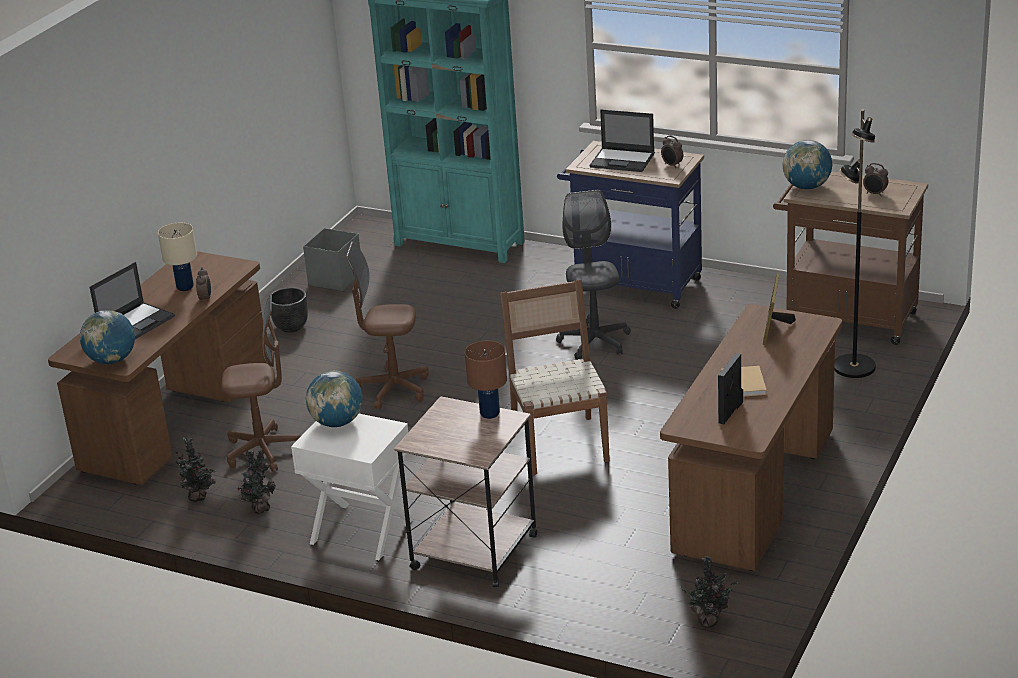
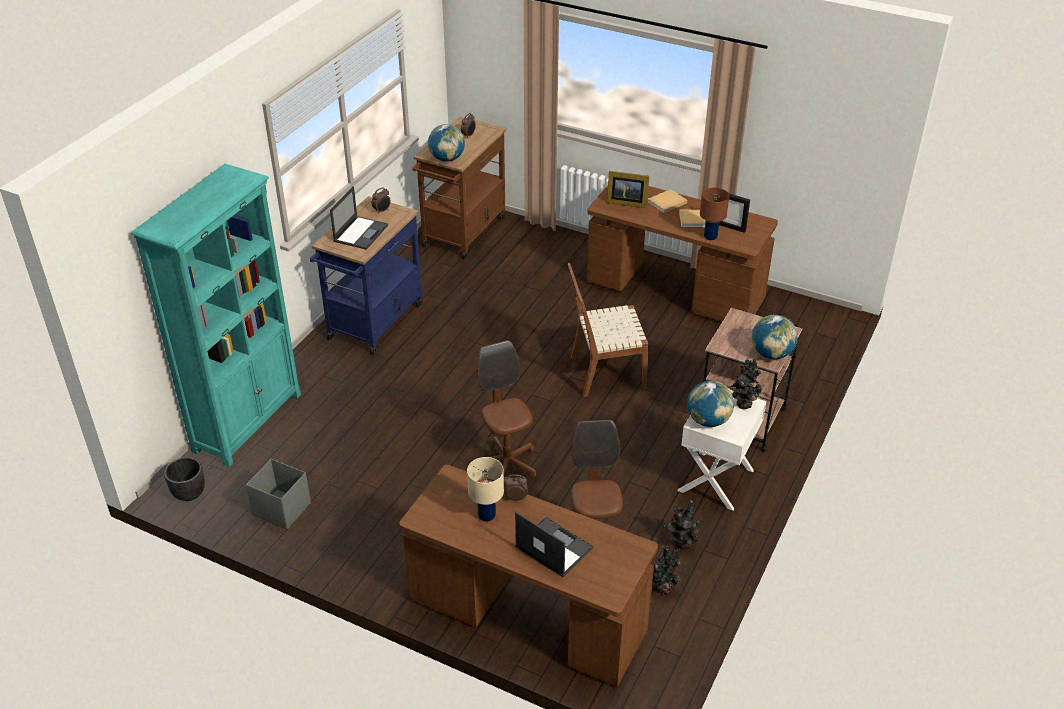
camera: 90 degrees left, 10 degrees up
(112, 360) = (628, 558): globe -> globe (771, 354)
(291, 327) = (371, 539): black planter -> black planter (189, 494)
(393, 389) = (506, 465): brown office chair -> brown office chair turned 150 degrees clockwise
(489, 415) = (733, 326): brown table lamp -> brown table lamp (711, 237)
(594, 342) = (459, 349): grey office chair -> none
(709, 621) = (812, 321): potted plant -> potted plant (742, 404)
(783, 360) = (666, 202): none -> beige book
(853, 367) = (528, 238): black floor lamp -> none

